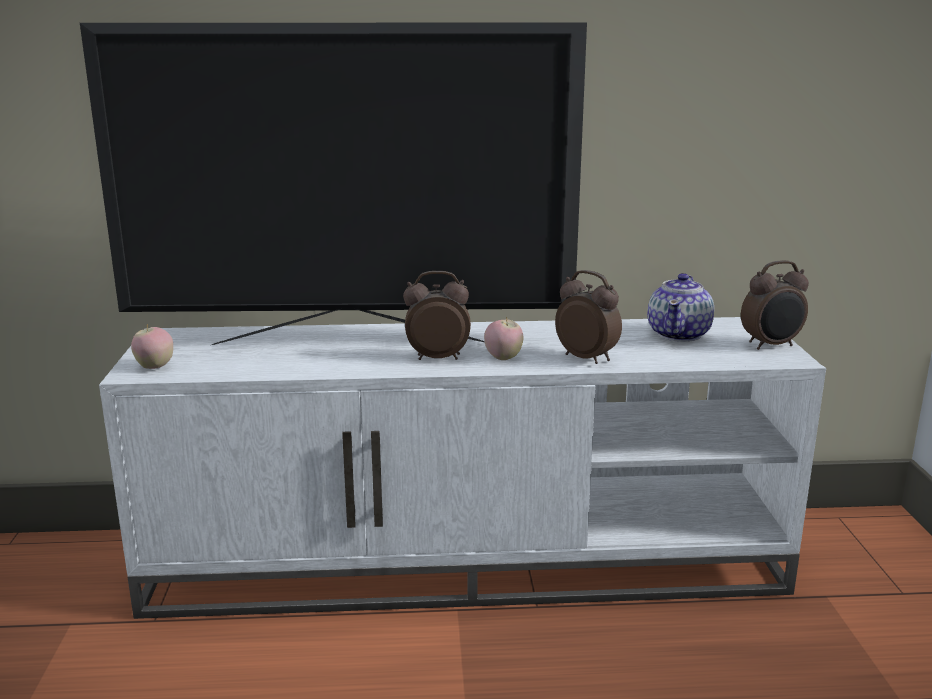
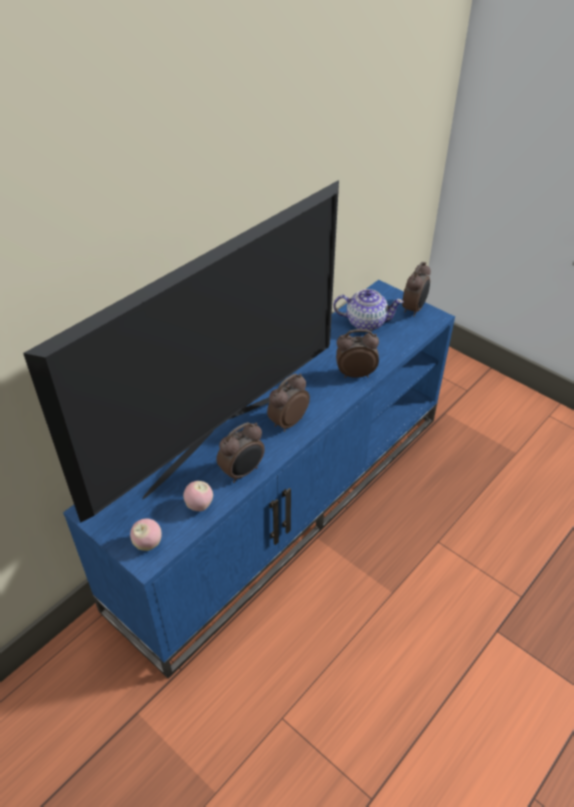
camera: 45 degrees left, 25 degrees up
(324, 366) = (243, 472): none -> alarm clock
(469, 561) = (284, 503): white tv stand -> blue tv stand
(503, 358) = (318, 400): apple -> apple (199, 505)
(679, 334) = (365, 322): teapot -> teapot turned 60 degrees counterclockwise

